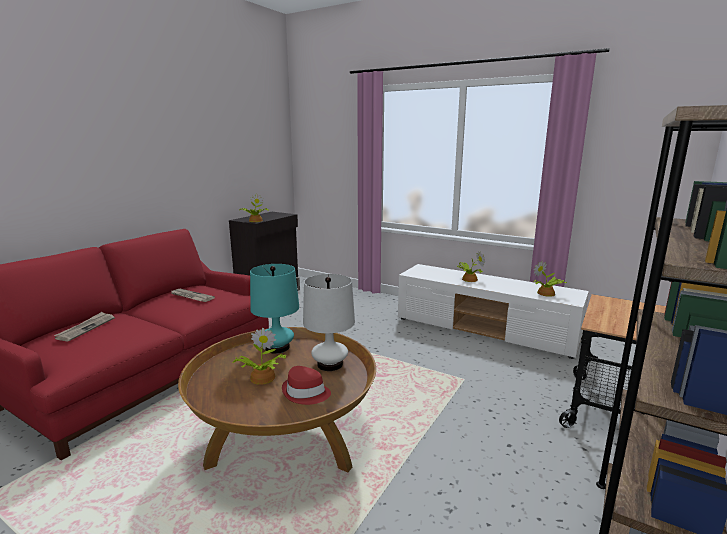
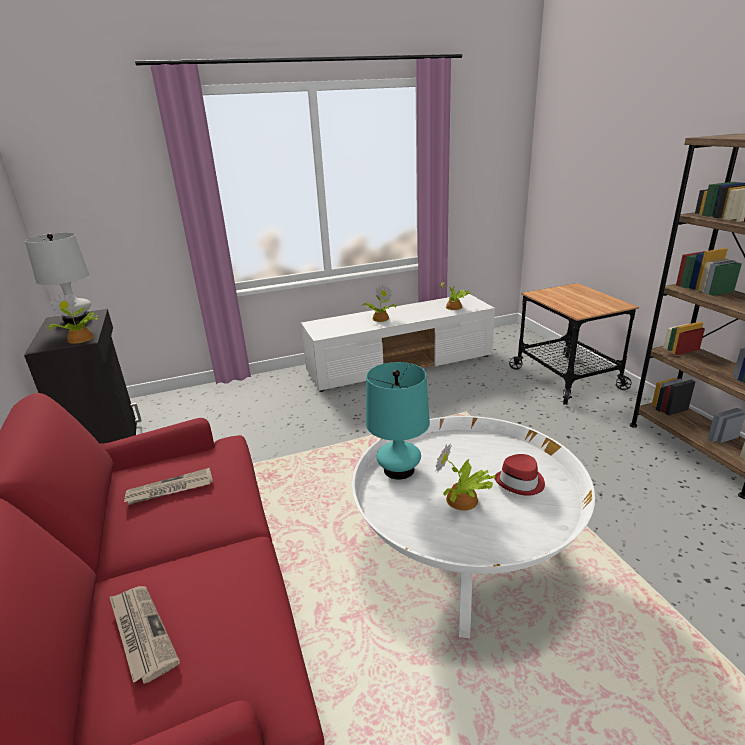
camera: 50 degrees left, 10 degrees up
(285, 441) = (465, 556): brown coffee table -> white coffee table
(330, 364) = (473, 450): white table lamp -> white table lamp (76, 318)

